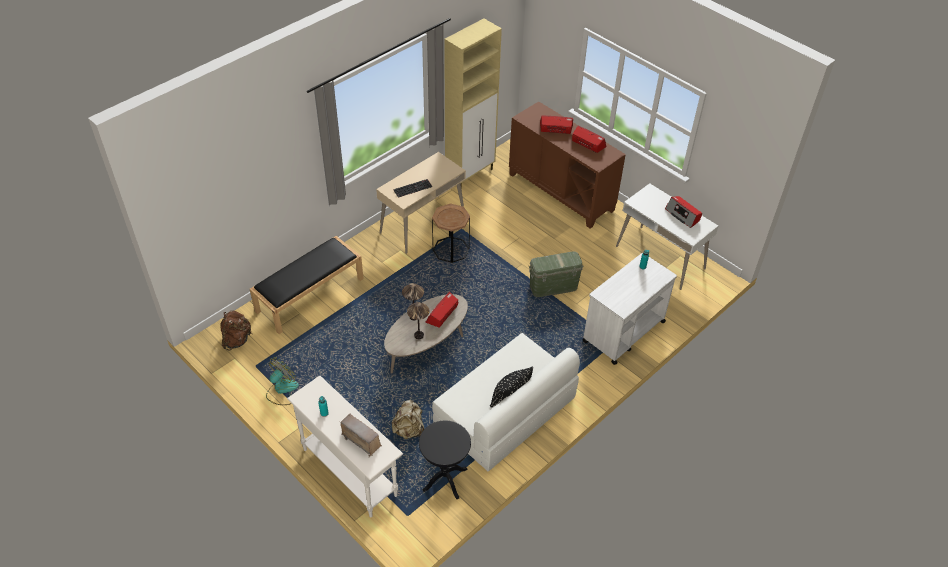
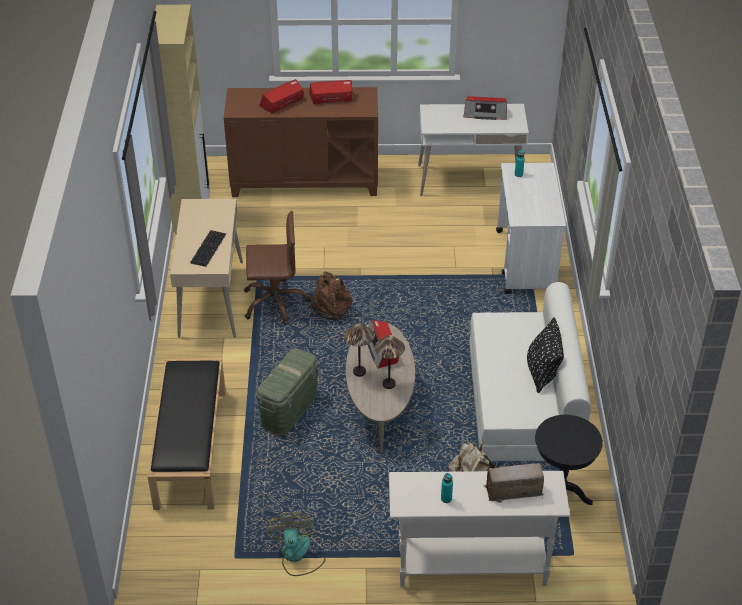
camera: 45 degrees left, 5 degrees down
(237, 340) = (176, 551): brown backpack -> brown backpack (332, 311)
(451, 250) = (275, 302): brown side table -> brown office chair
(553, 286) = (416, 267): green storage box -> green storage box (289, 410)

